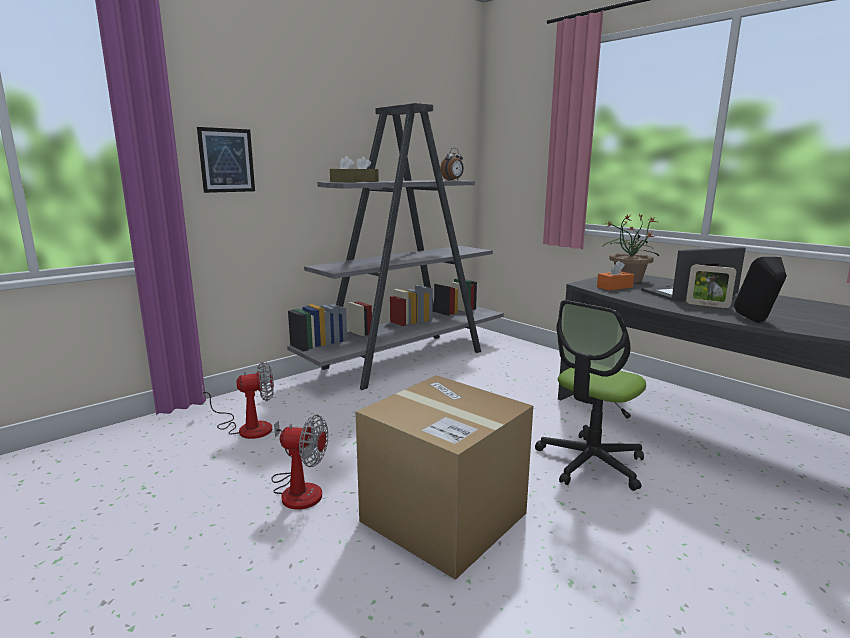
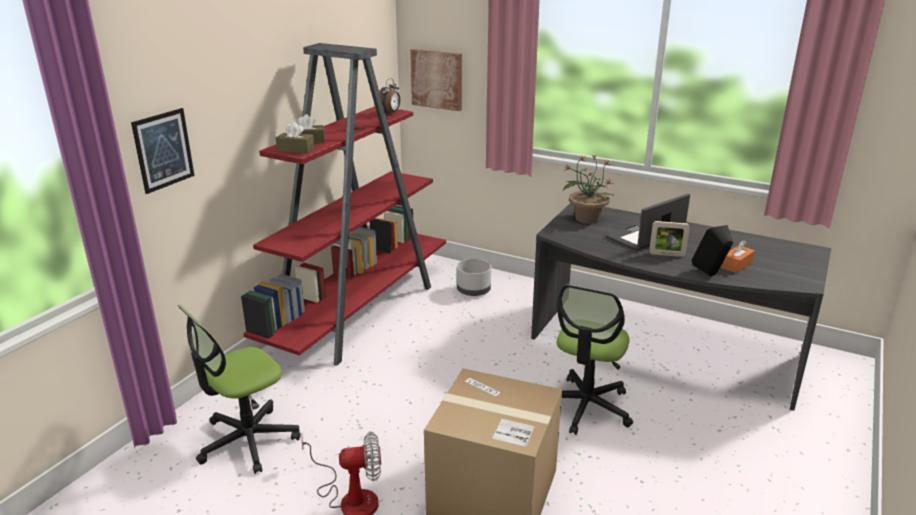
camera: 20 degrees left, 10 degrees up
(247, 427) = (247, 440): fan -> office chair
(406, 359) = (359, 312): grey bookcase -> red bookcase
(509, 166) = (437, 79): none -> picture
(520, 358) = (474, 290): none -> grey planter
(614, 287) = (581, 234): orange tissue box -> orange tissue box (736, 265)

